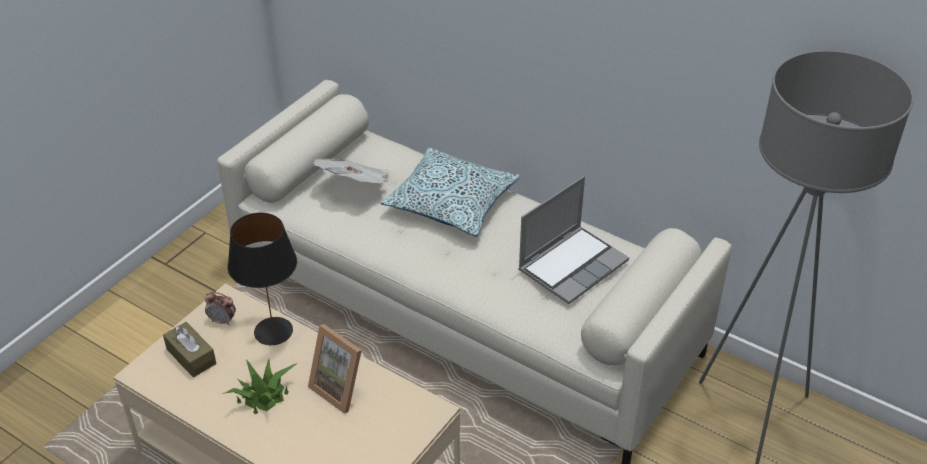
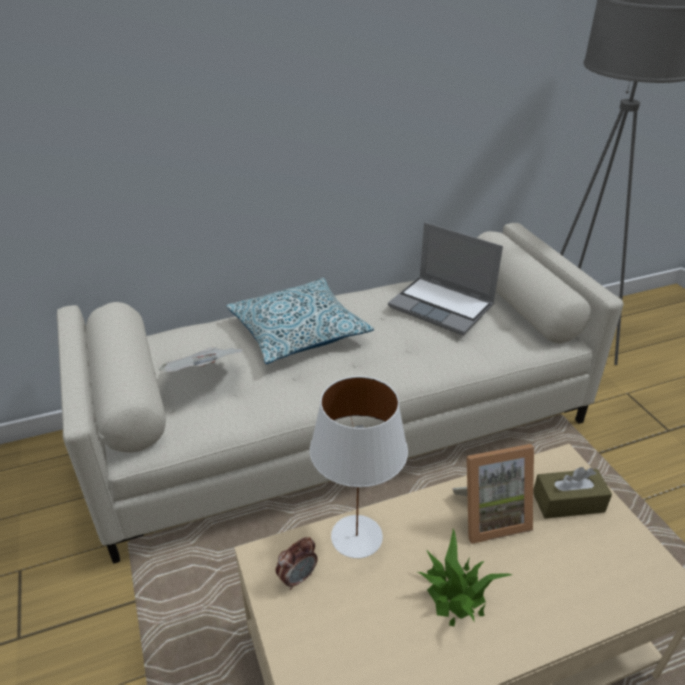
camera: 55 degrees left, 5 degrees down
(191, 356) = (334, 641): brown tissue box -> brown tissue box (568, 502)
(273, 330) = (355, 536): black table lamp -> white table lamp
(572, 265) = (442, 306): laptop -> laptop turned 135 degrees clockwise

